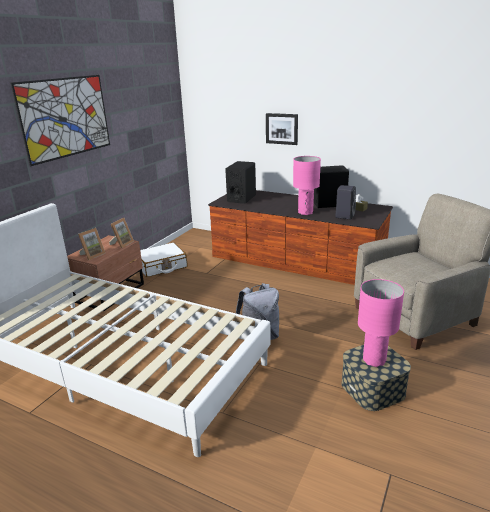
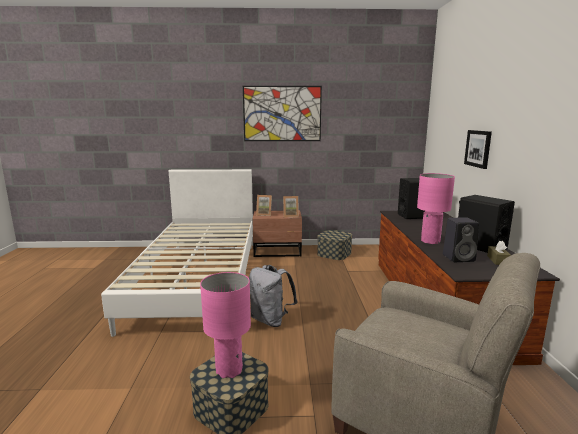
camera: 60 degrees right, 10 degrees down
(161, 266) = (334, 253): white suitcase -> storage box

